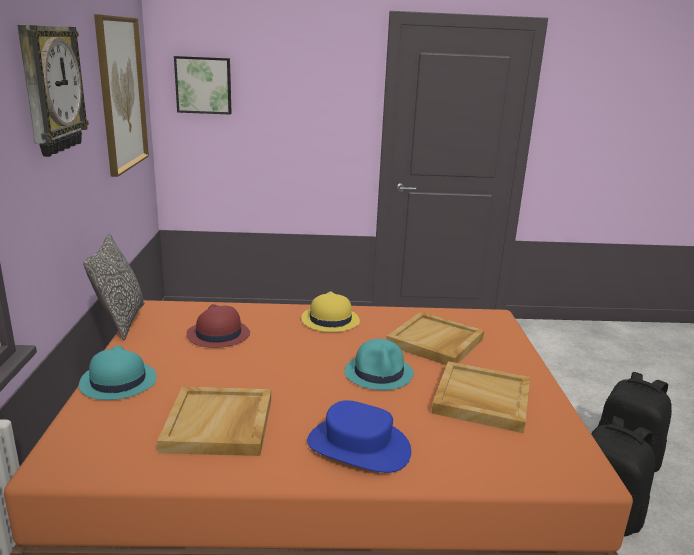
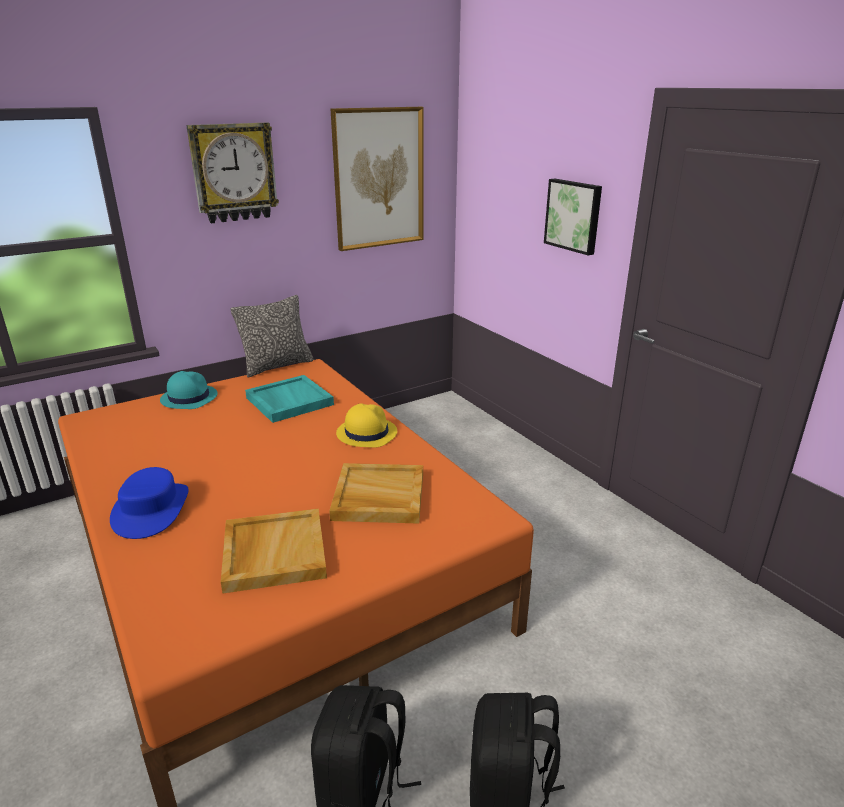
camera: 60 degrees right, 5 degrees up
(203, 85) = (488, 175): picture -> picture (574, 215)
(218, 334) = (288, 401): red hat -> turquoise tray
(219, 425) = (153, 448): beige tray -> none
(379, 373) = (283, 485): turquoise hat -> none

